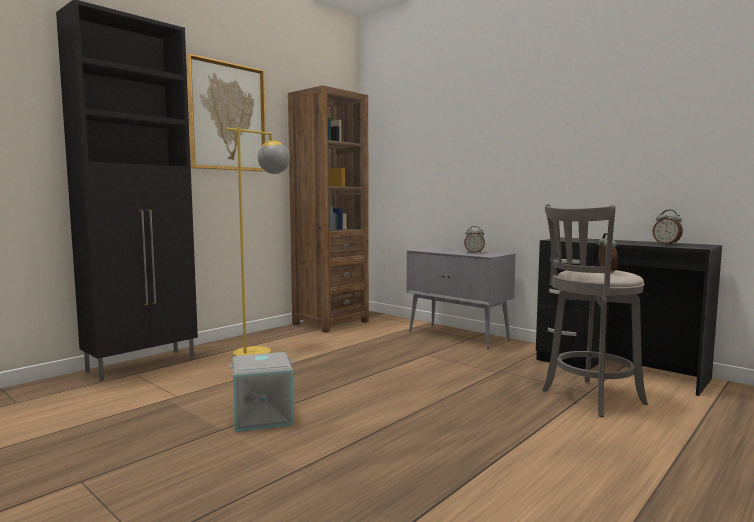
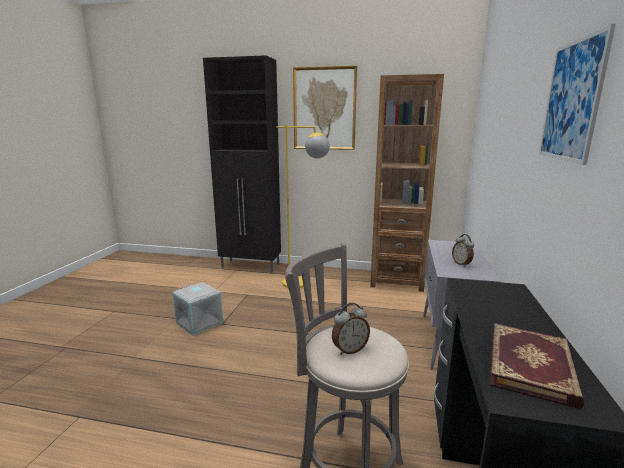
camera: 60 degrees right, 10 degrees up
(578, 113) = (571, 101): none -> picture
(667, 244) = (532, 366): alarm clock -> book

